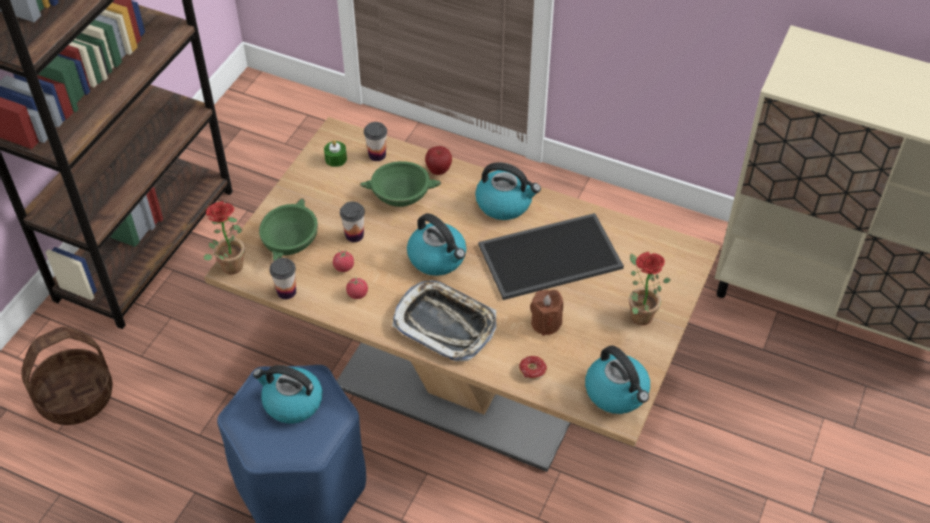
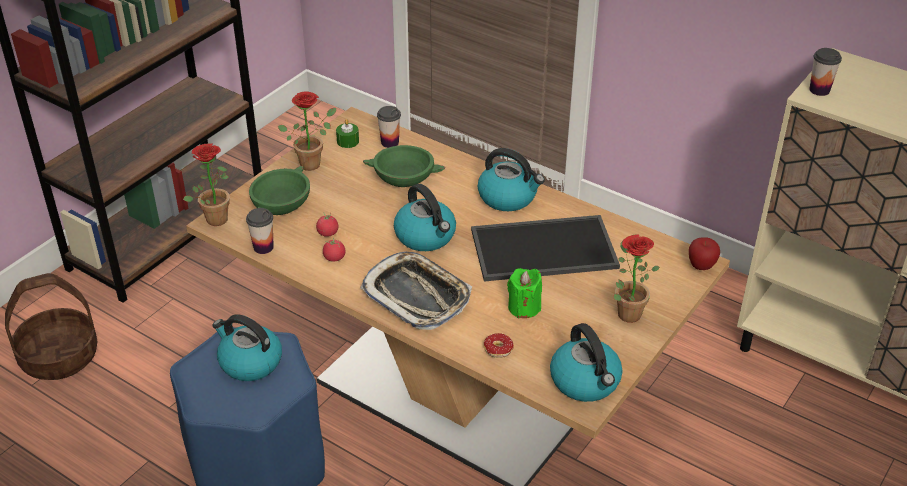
camera: 10 degrees right, 10 degrees down
(308, 188) = (313, 162): none -> potted plant
(354, 235) = (347, 207): cup -> cup (819, 90)
(438, 171) = (448, 162): apple -> apple (701, 266)
(546, 323) = (524, 307): brown candle -> green candle

